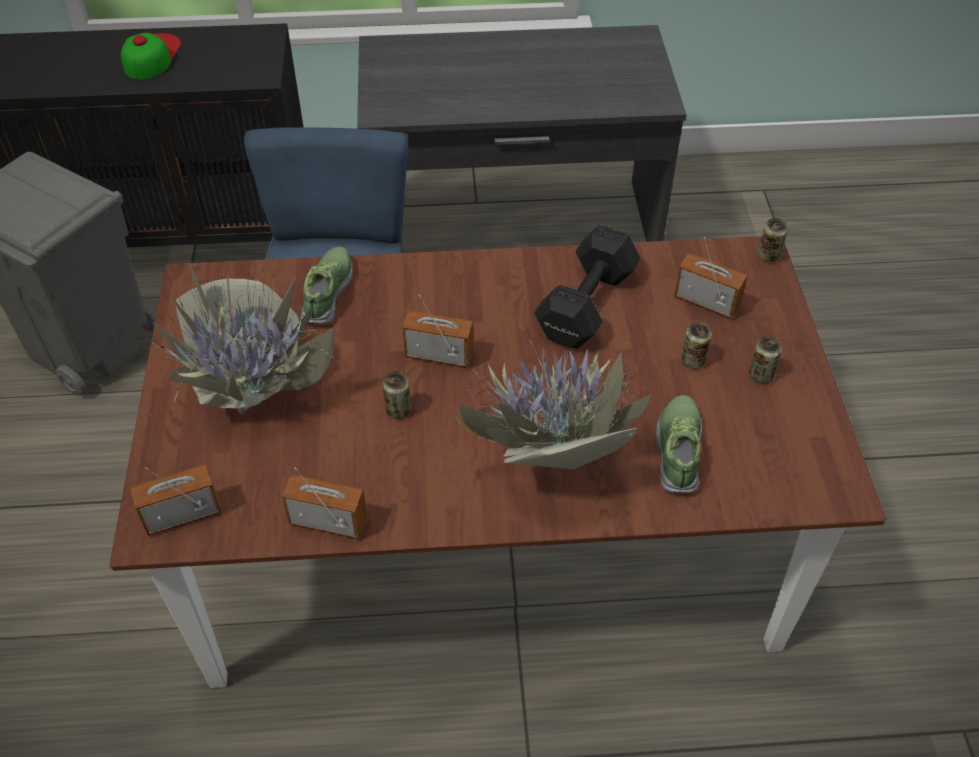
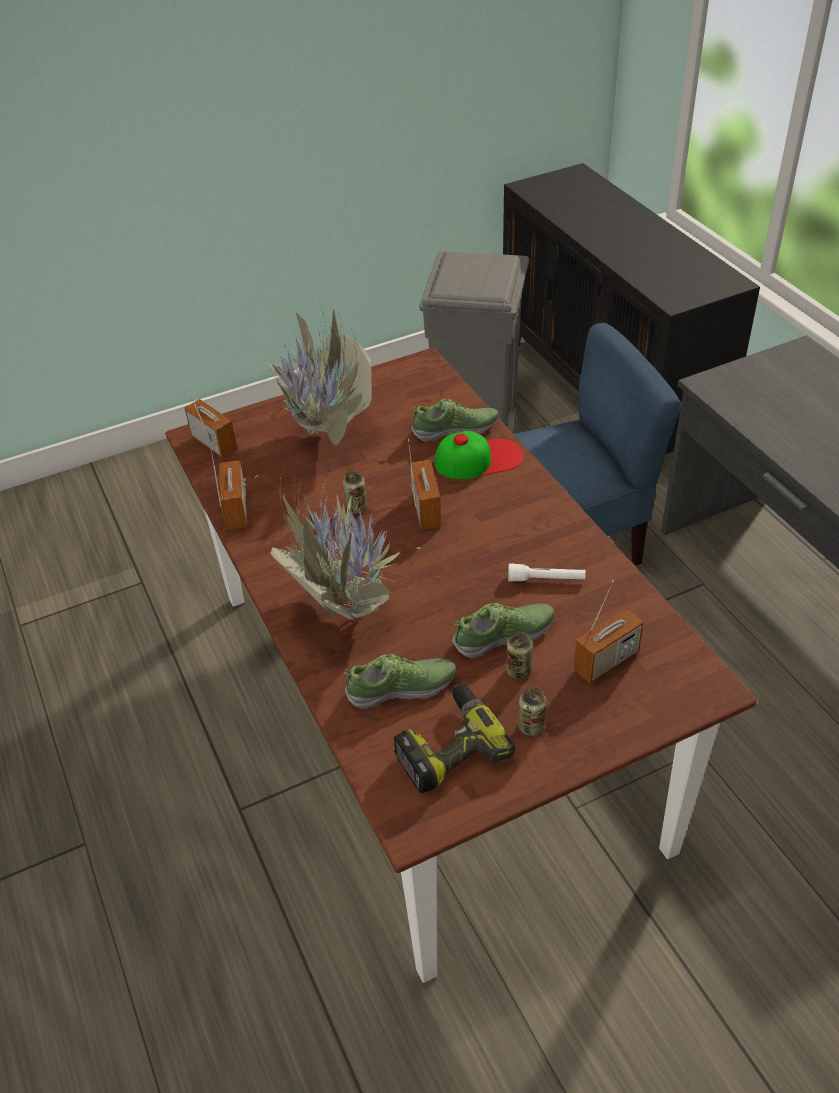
camera: 70 degrees right, 5 degrees down
(151, 56) = (647, 245): cap -> cap (479, 459)
(589, 303) = (546, 579): black dumbbell -> white flashlight
(645, 356) = (504, 636): none -> shoe
(706, 302) = (606, 661): radio -> radio turned 45 degrees clockwise
(763, 438) = (448, 747): none -> power drill
(768, 256) = (712, 695): can -> none

